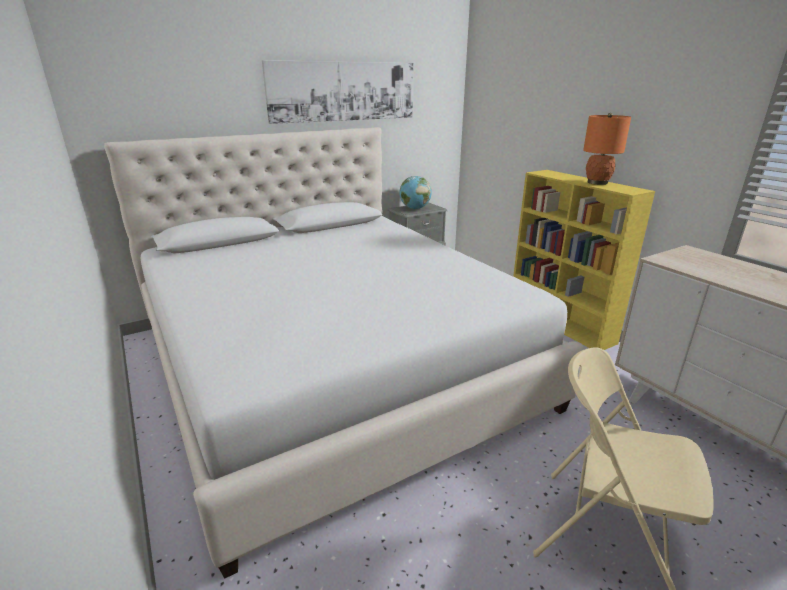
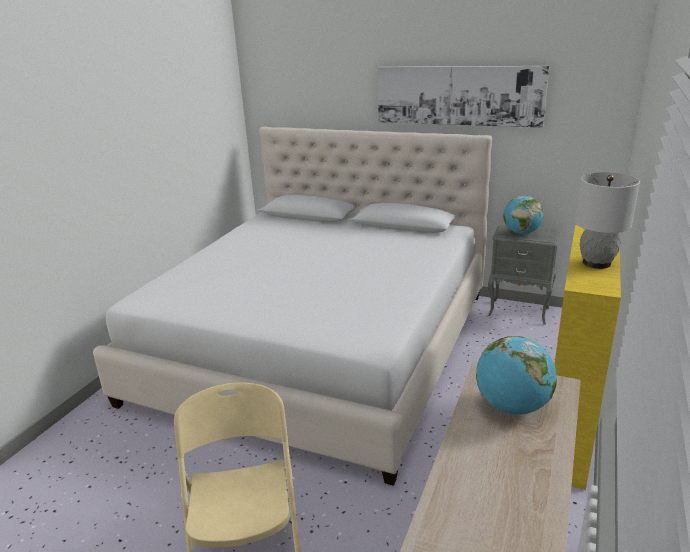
camera: 55 degrees right, 0 degrees up
(597, 182) = (596, 263): orange table lamp -> white table lamp
(714, 267) = (512, 407): none -> globe

